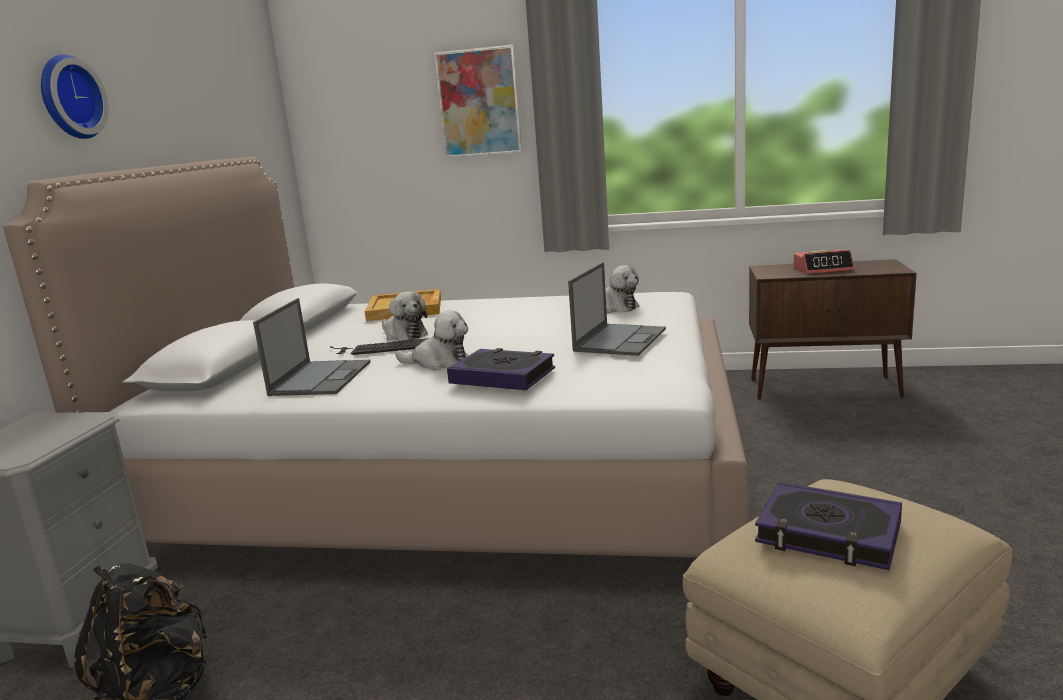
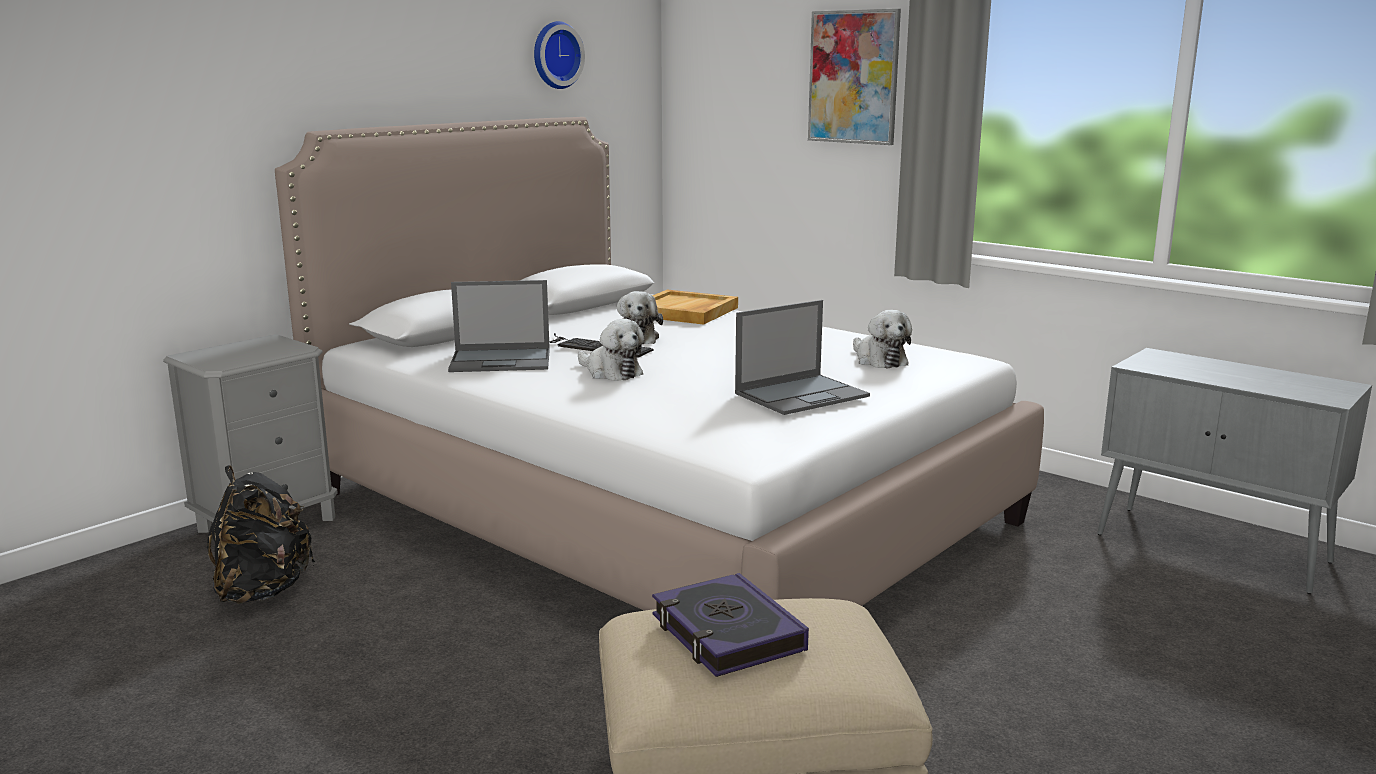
camera: 30 degrees right, 0 degrees up
(68, 98) = (374, 54): wall clock -> wall clock (555, 55)
(321, 378) = (502, 361): laptop -> laptop turned 45 degrees clockwise
(502, 376) = (630, 399): book -> none
(823, 269) = (1228, 374): alarm clock -> none
(825, 388) = (1214, 549): brown cabinet -> grey cabinet

